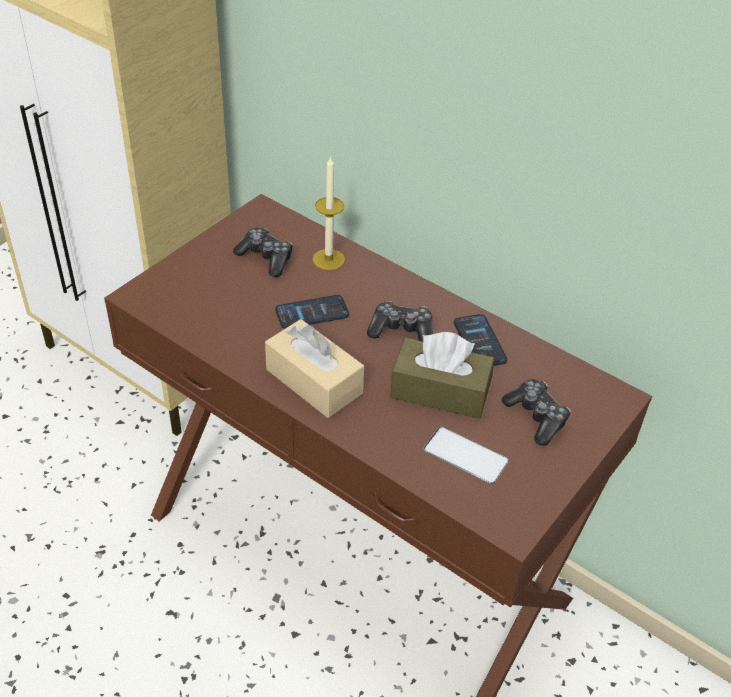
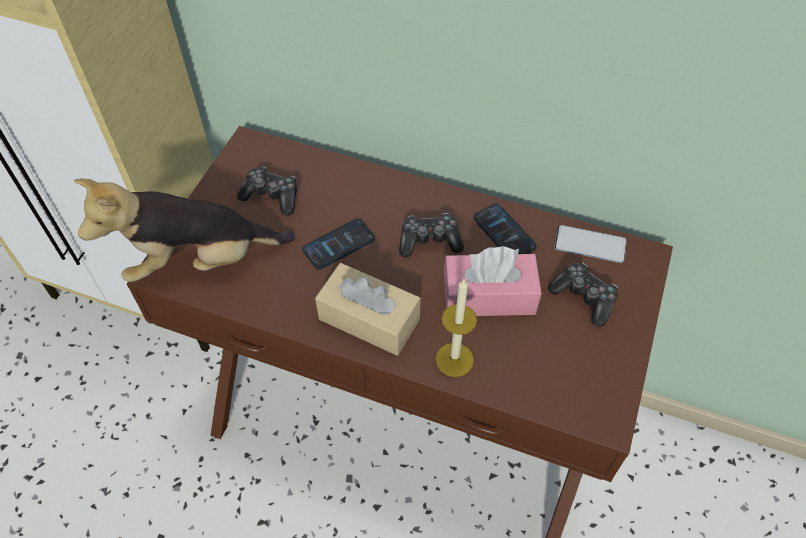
camera: 15 degrees left, 10 degrees up
(176, 295) = (199, 261): none -> plush toy
(328, 259) = (332, 182): candle -> candle (454, 359)
(440, 391) = (489, 296): brown tissue box -> pink tissue box
(465, 455) = (537, 357): phone -> phone (590, 244)

